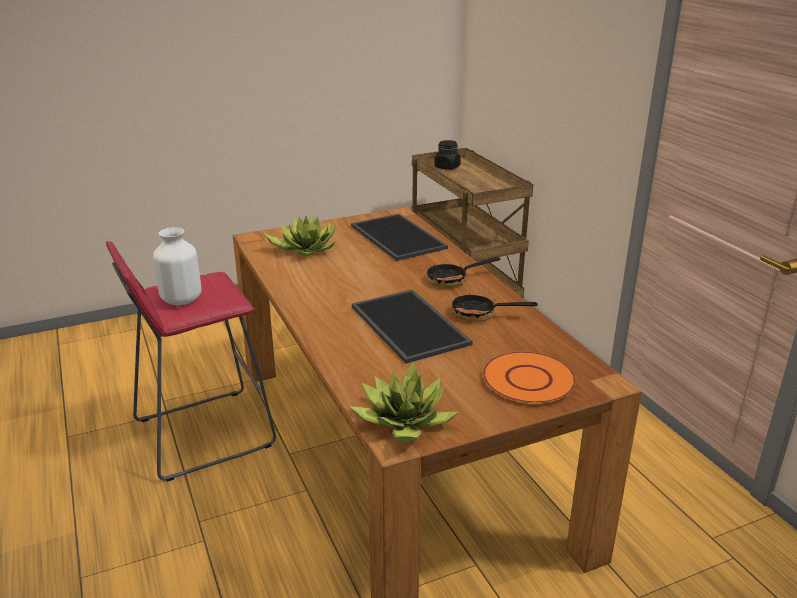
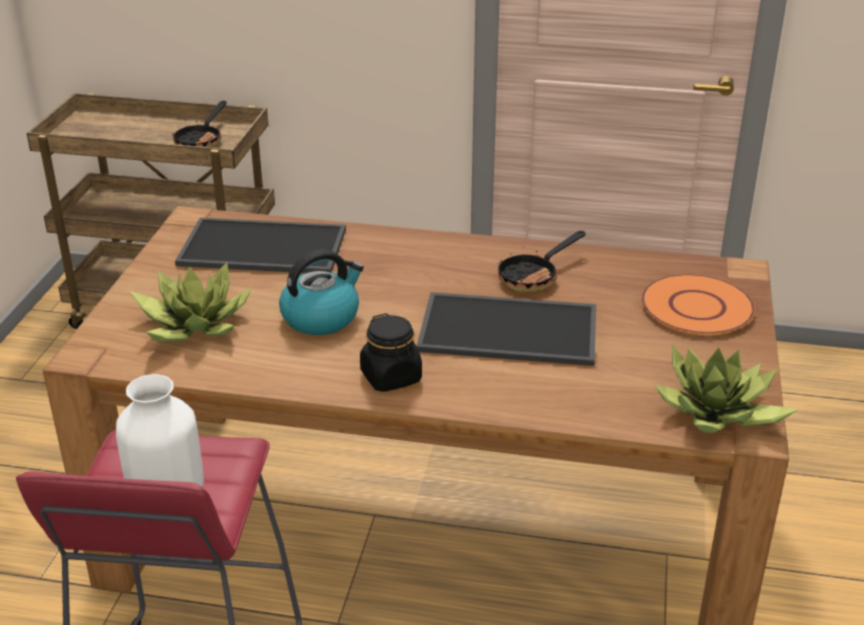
camera: 55 degrees left, 5 degrees up
(352, 273) = (321, 317): none -> kettle
(447, 167) = (89, 132): black jar -> black jar (391, 377)
(453, 279) = (431, 259): frying pan -> frying pan (202, 141)

